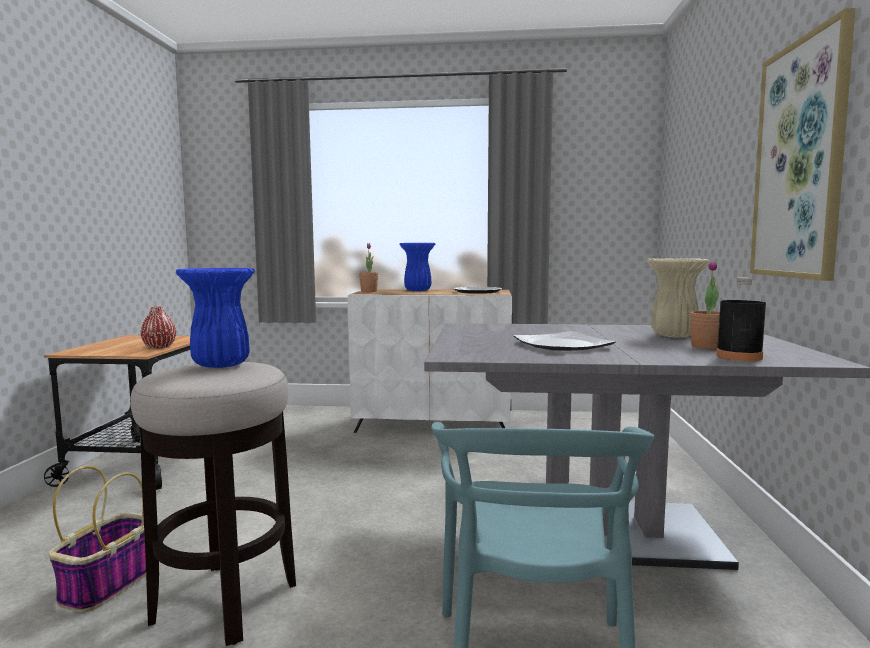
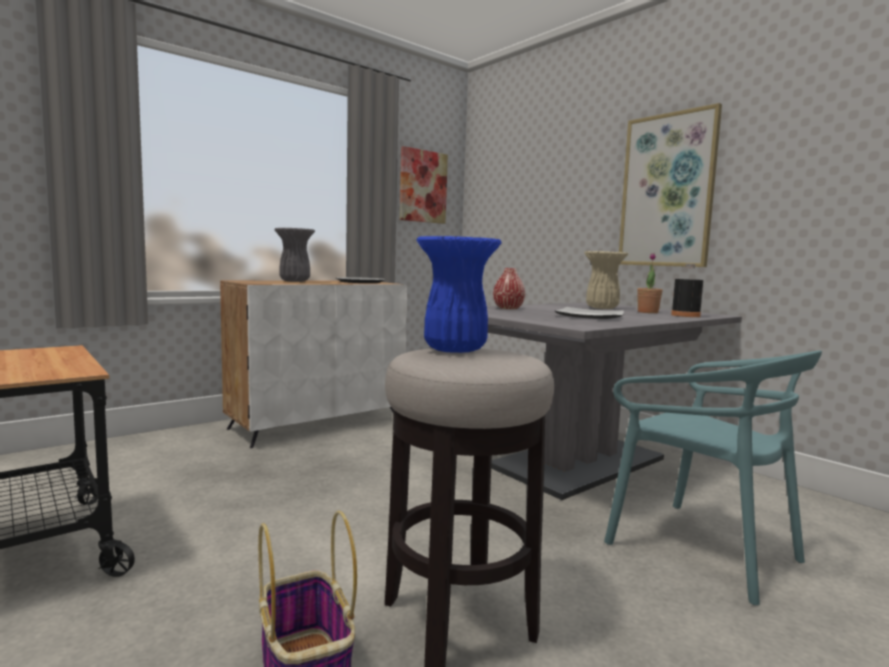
camera: 45 degrees left, 0 degrees up
(159, 347) = (65, 363): red vase -> red vase (508, 308)
(369, 291) = (249, 282): potted plant -> none
(418, 290) = (295, 281): blue vase -> grey vase
(595, 183) = (423, 186): none -> picture

